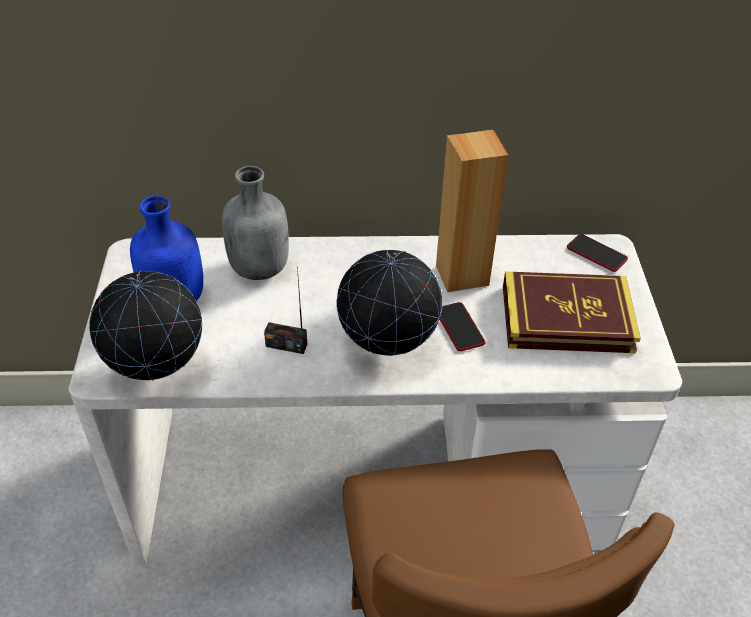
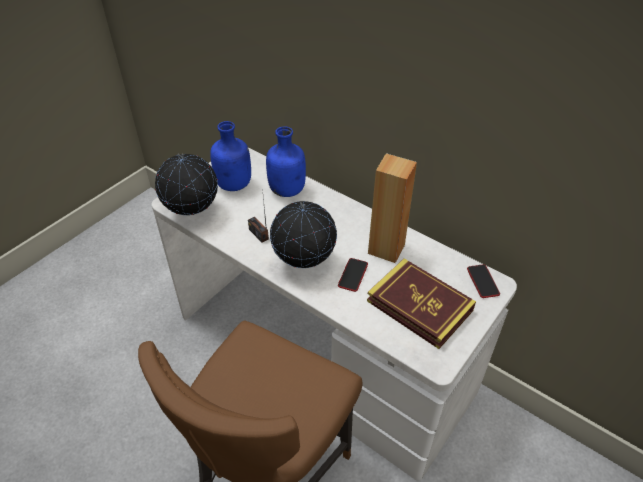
camera: 40 degrees right, 0 degrees up
(260, 267) = (288, 190): grey bottle -> blue bottle

